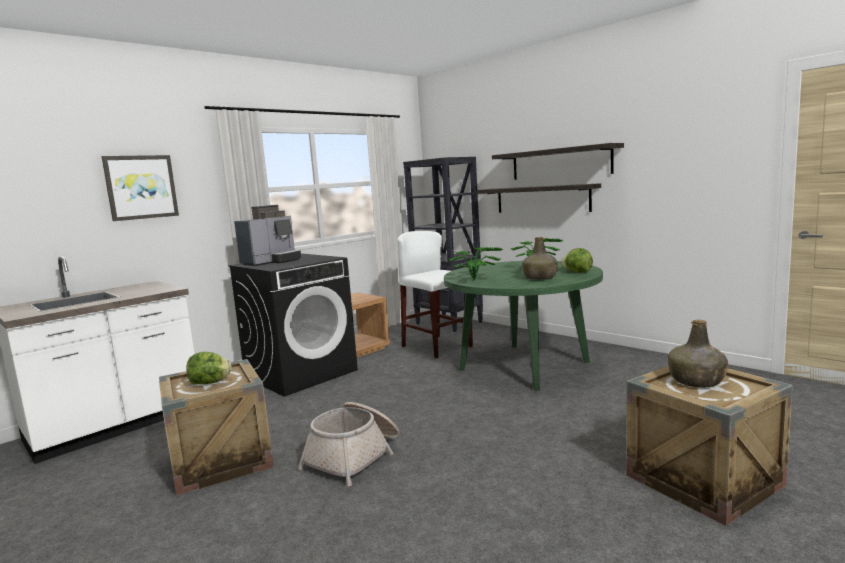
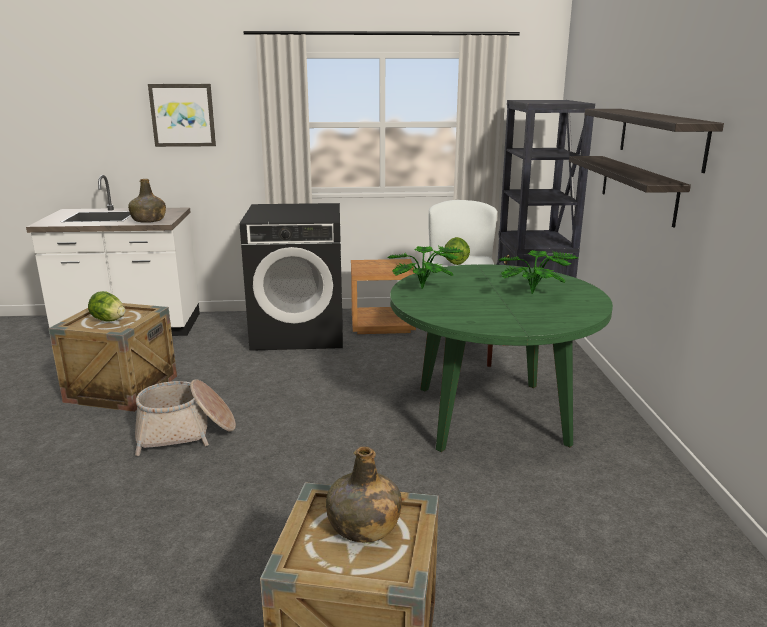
camera: 40 degrees right, 10 degrees up
(272, 262) = (282, 209): coffee machine -> none
(540, 278) = (485, 311): green bottle -> green bottle (149, 220)
(577, 272) = (550, 318): lettuce -> lettuce (455, 263)

